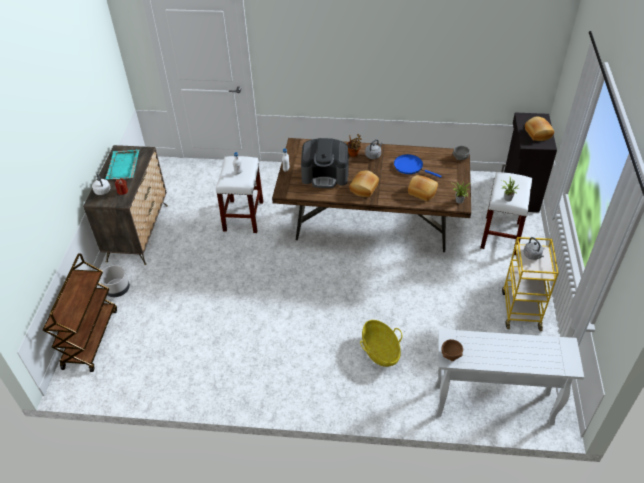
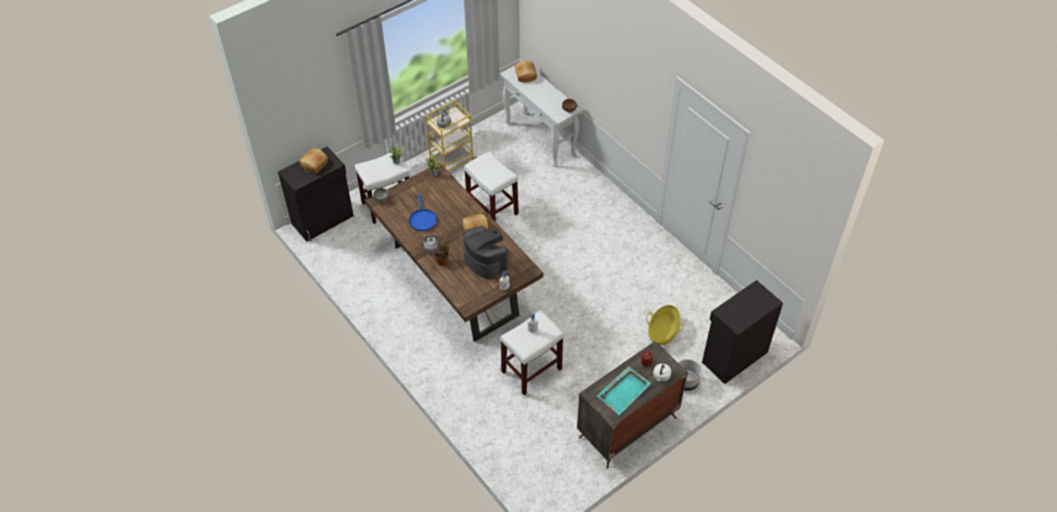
camera: 135 degrees left, 5 degrees up
(90, 338) = (733, 357): brown cart -> black cabinet
(380, 351) = (560, 204): basket -> basket (663, 332)
(422, 191) = (444, 197): bread -> bread (525, 75)
(426, 298) = (493, 209): none -> white stool

